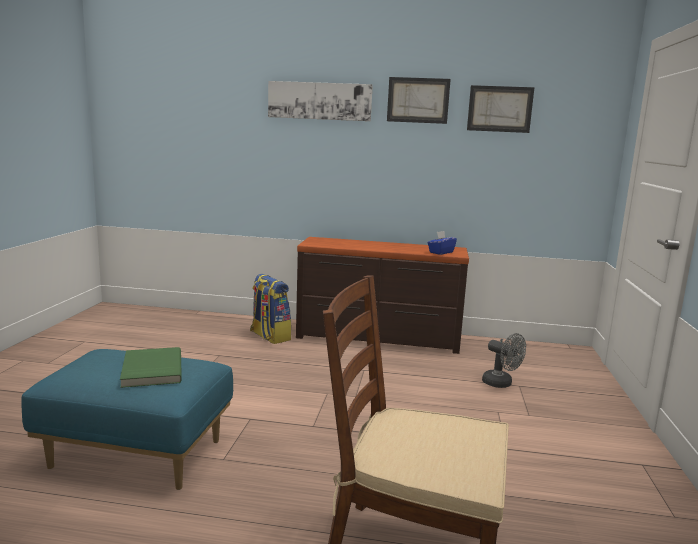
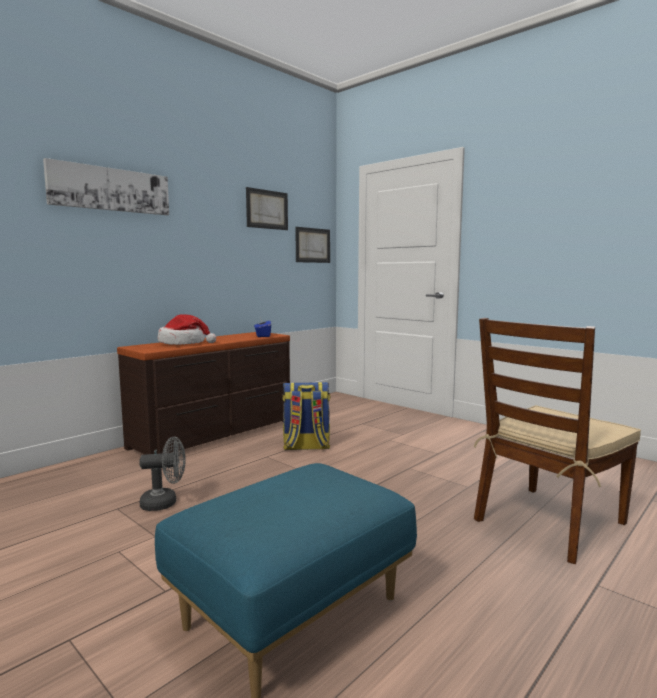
camera: 55 degrees left, 5 degrees down
(150, 370) = (309, 490): green book -> none
(269, 336) = (122, 472): backpack -> backpack (306, 447)
(353, 244) = (183, 343): none -> hat
(418, 100) = (207, 197): picture -> picture (312, 245)
(501, 384) = (353, 426): grey fan -> grey fan (165, 503)

